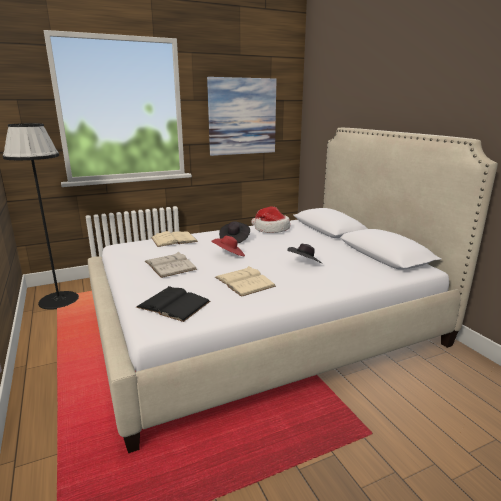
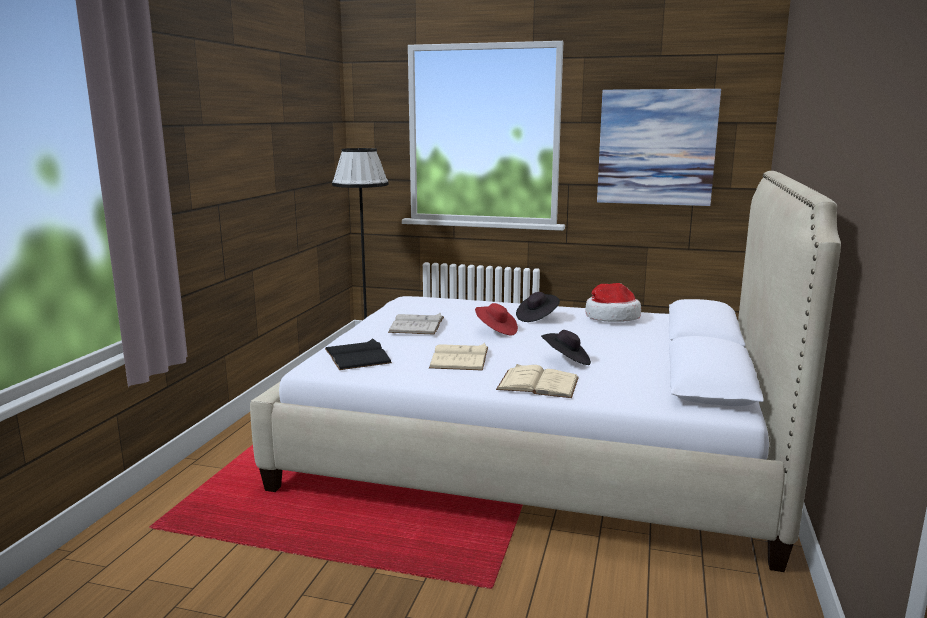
camera: 40 degrees right, 5 degrees down
(174, 239) = (468, 303): beige book -> beige book (538, 383)

